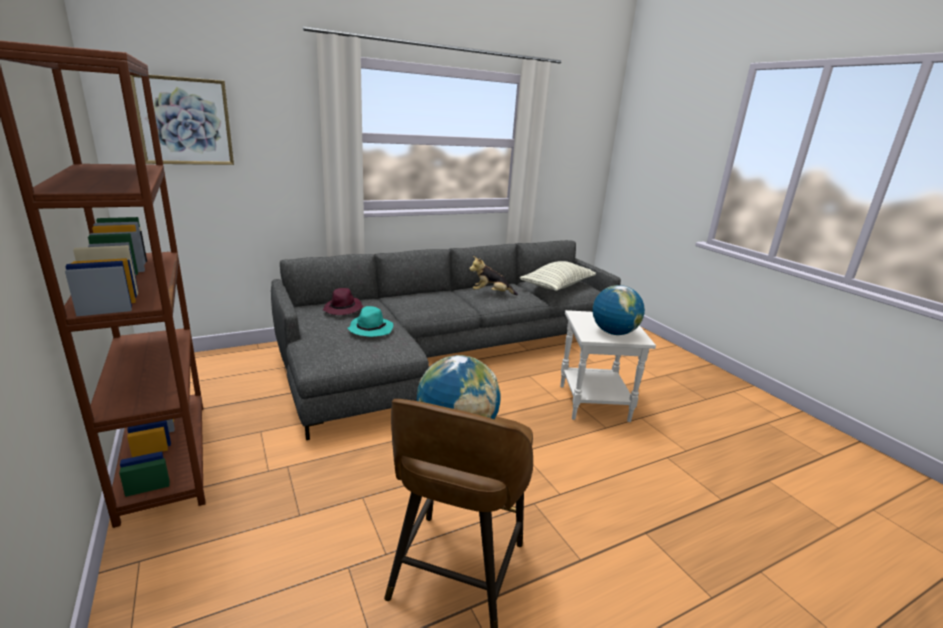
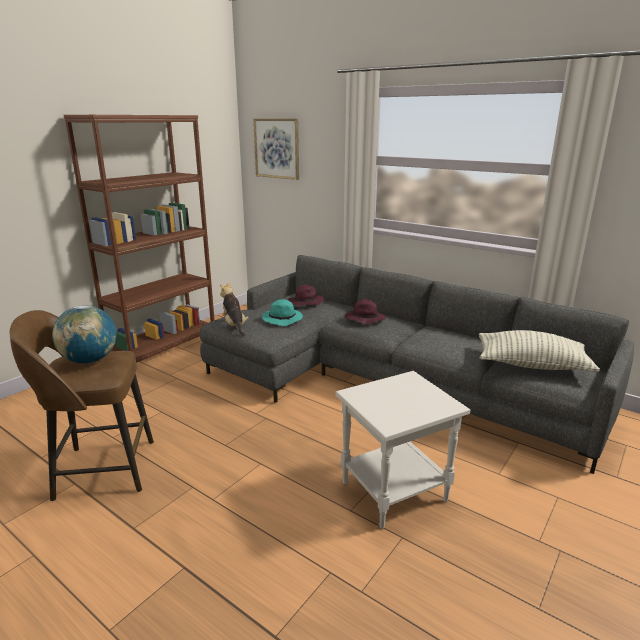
camera: 65 degrees right, 0 degrees up
(422, 301) = (364, 319): none -> purple hat
(491, 294) = (436, 339): plush toy -> plush toy (234, 326)
(613, 333) = (382, 405): globe -> none

